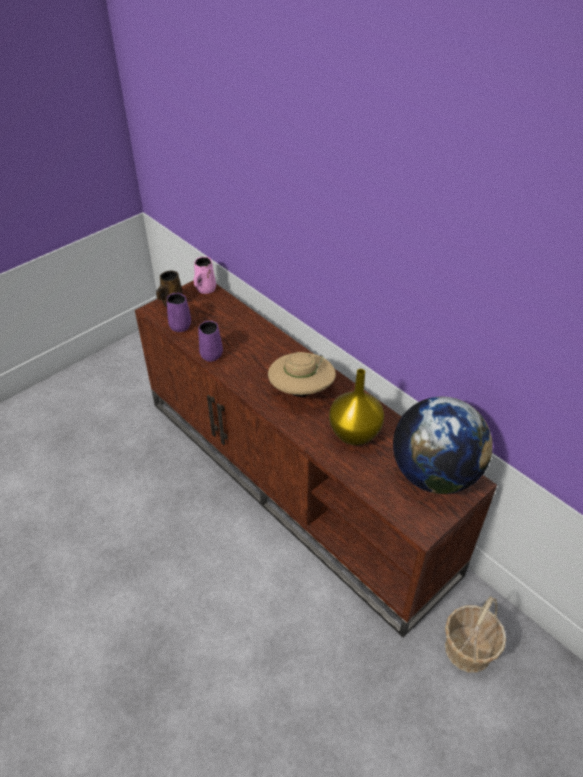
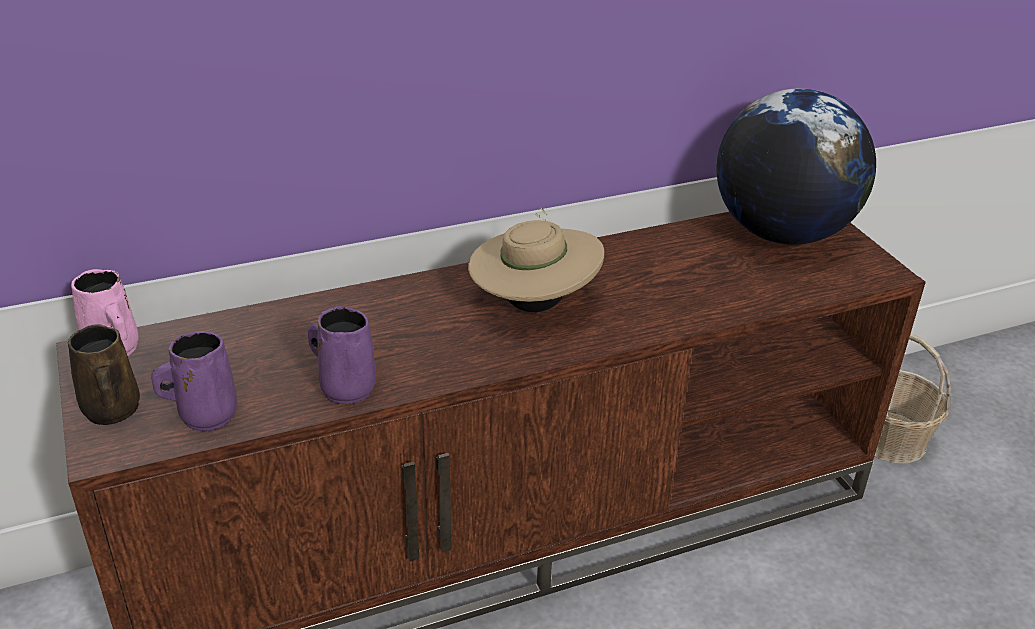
camera: 70 degrees left, 10 degrees down
(353, 434) = (668, 278): yellow vase -> none

